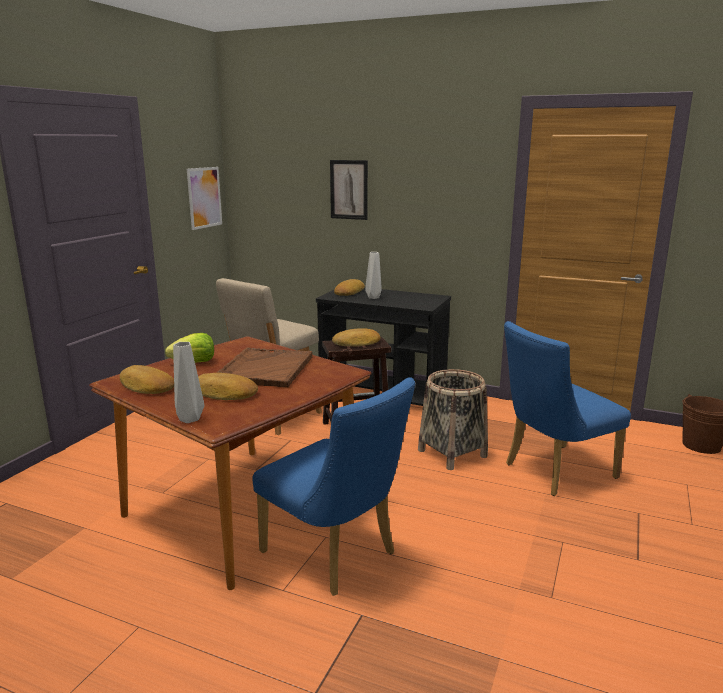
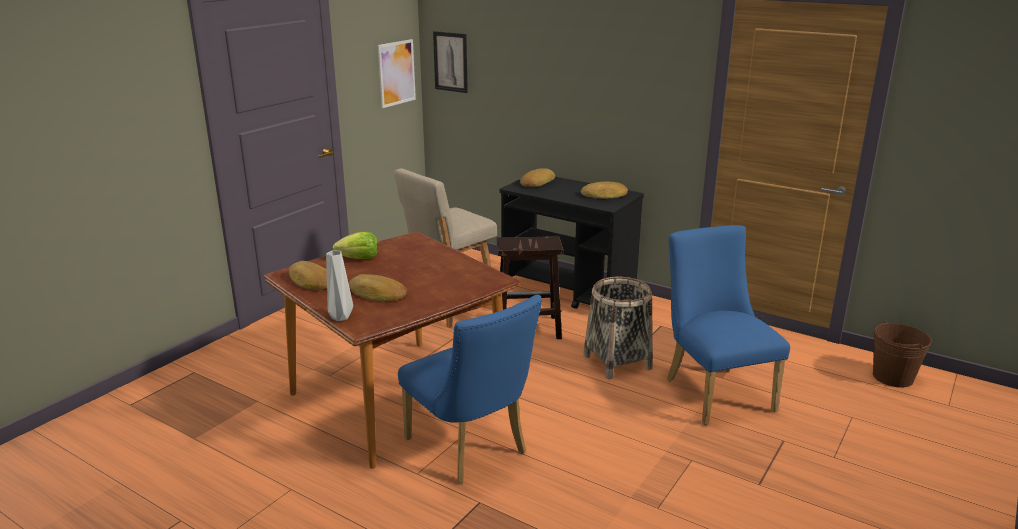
camera: 10 degrees right, 5 degrees up
(265, 369) = (421, 271): brown tray -> none
(349, 189) = (544, 71): picture -> picture (450, 62)
(357, 343) = (530, 242): bread -> bread (604, 195)
(373, 297) = (559, 191): grey vase -> none
(553, 472) = (714, 391): blue chair -> blue chair turned 90 degrees clockwise

